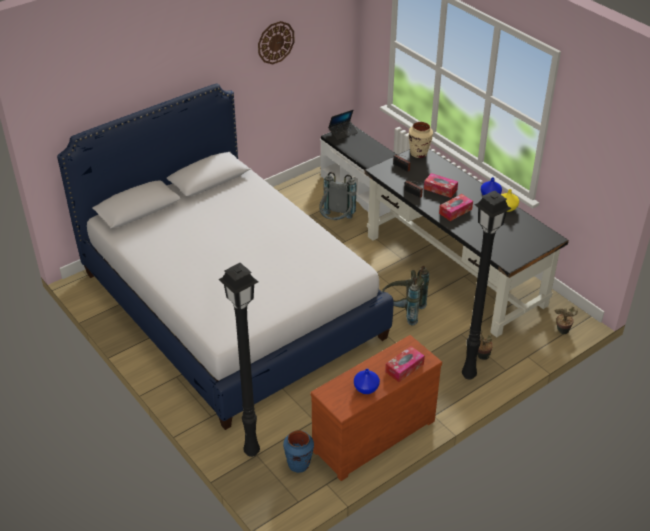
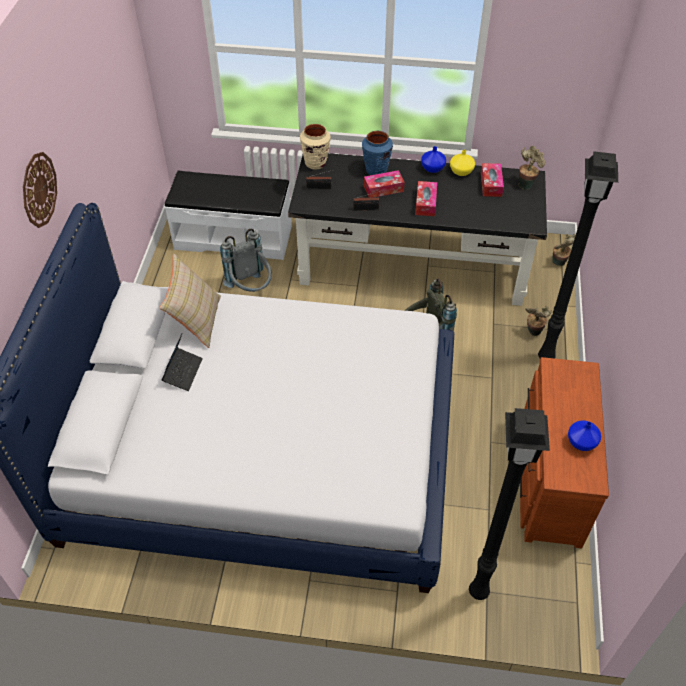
camera: 45 degrees left, 10 degrees up
(243, 193) = (196, 320): none -> beige pillow
(275, 42) = (97, 111): wall clock -> wall clock (39, 189)
(299, 464) = (531, 565): blue vase -> blue vase (376, 170)
(343, 132) = (184, 185): laptop -> laptop (183, 372)
(404, 368) = (581, 394): tissue box -> tissue box (491, 184)
(541, 239) = (526, 184): none -> potted plant

